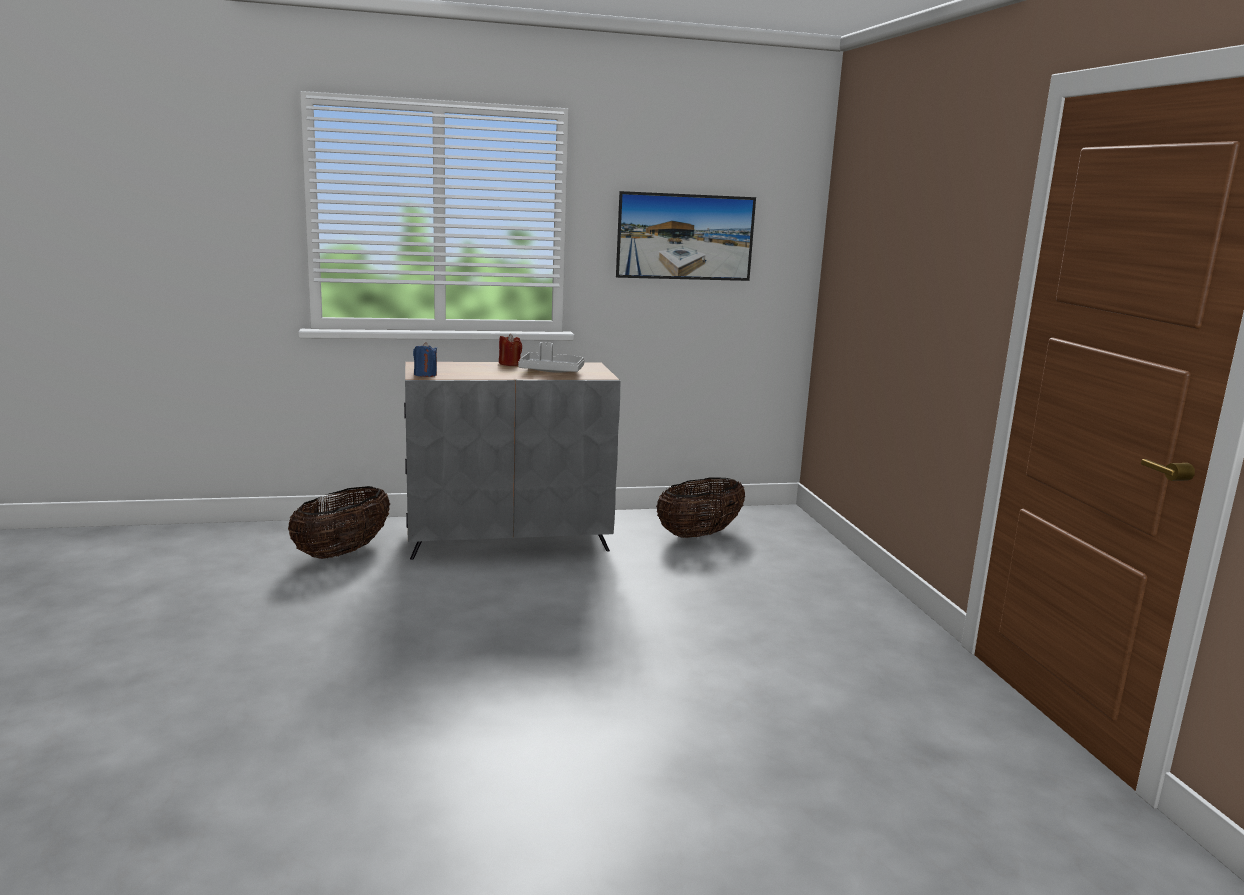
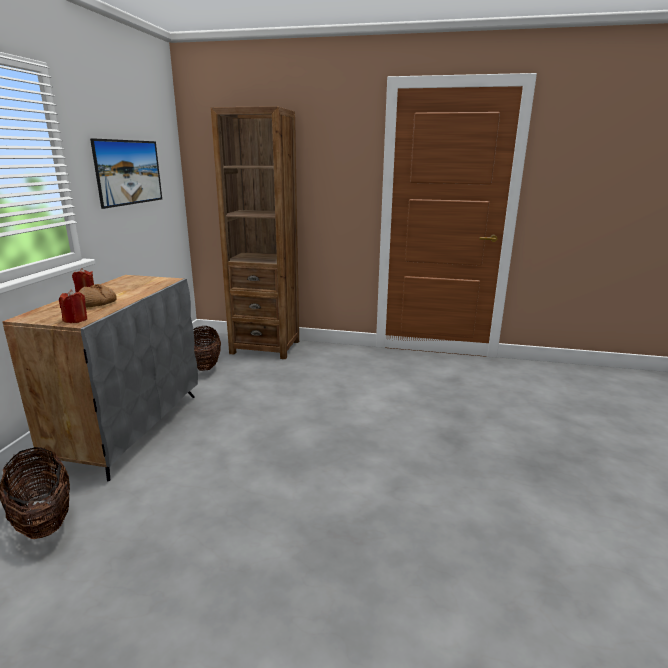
camera: 65 degrees left, 5 degrees up
(425, 374) = (75, 320): blue candle -> red candle
(481, 371) = (96, 303): none -> bread
(551, 371) = (133, 287): grey tray -> none
(812, 556) = (265, 347): none -> brown bookcase

